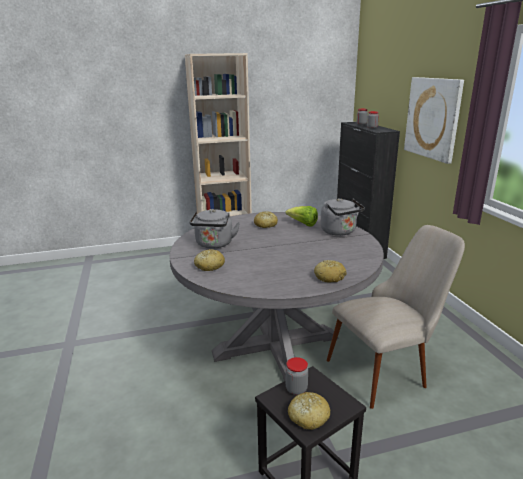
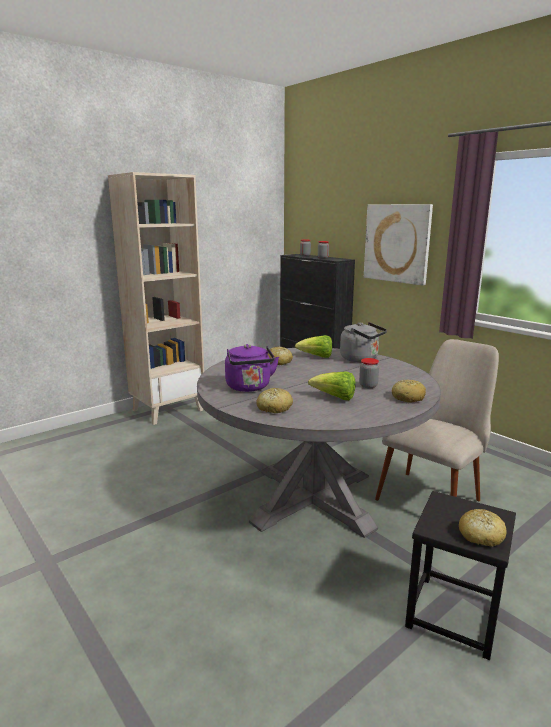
camera: 25 degrees left, 5 degrees down
(214, 244) = (249, 387): grey kettle -> purple kettle
(267, 266) = (335, 398): none -> lettuce
(296, 389) = (443, 515): jar -> jar (368, 386)

